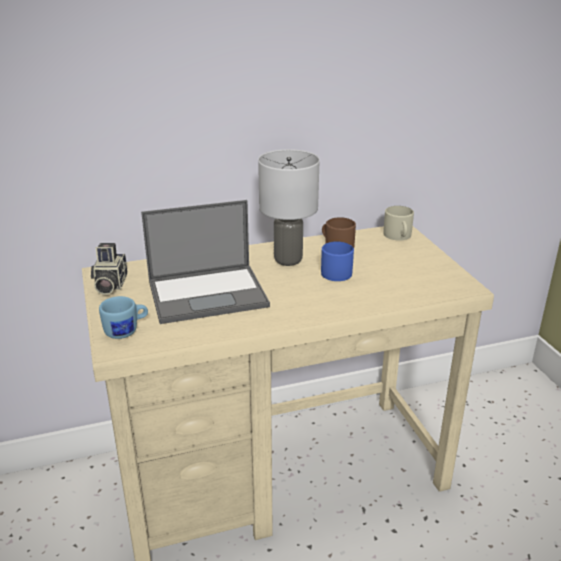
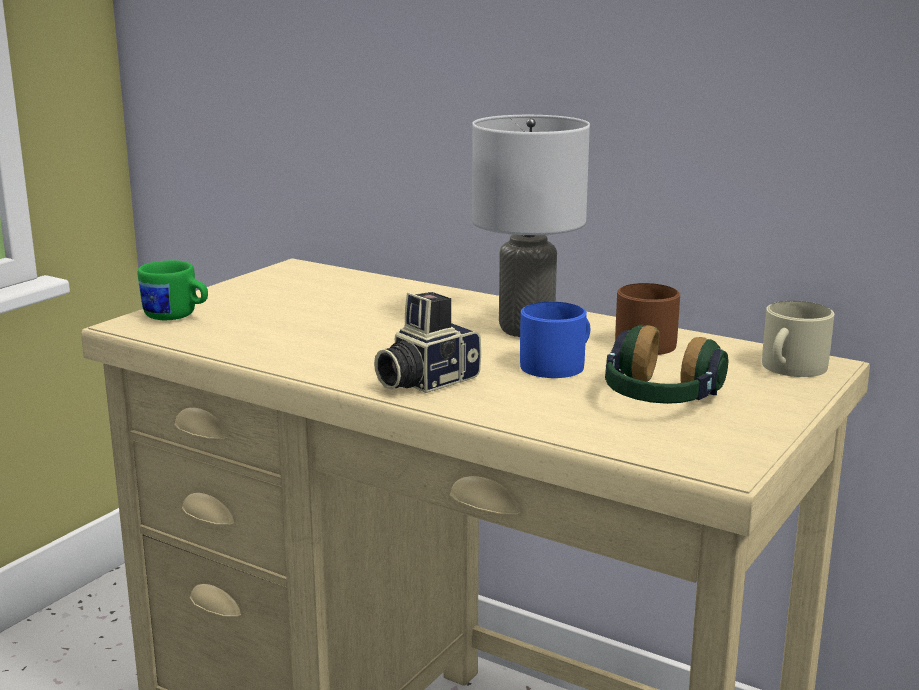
camera: 50 degrees right, 10 degrees down
(109, 285) = (271, 278): camera -> camera (425, 381)
(126, 331) = (177, 317): blue mug -> green mug
(209, 293) = (340, 322): laptop -> none
(397, 270) = (659, 400): none -> headphones

